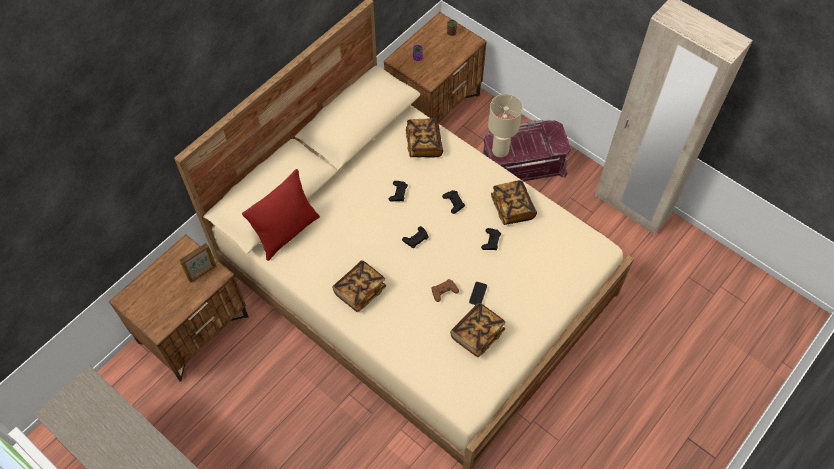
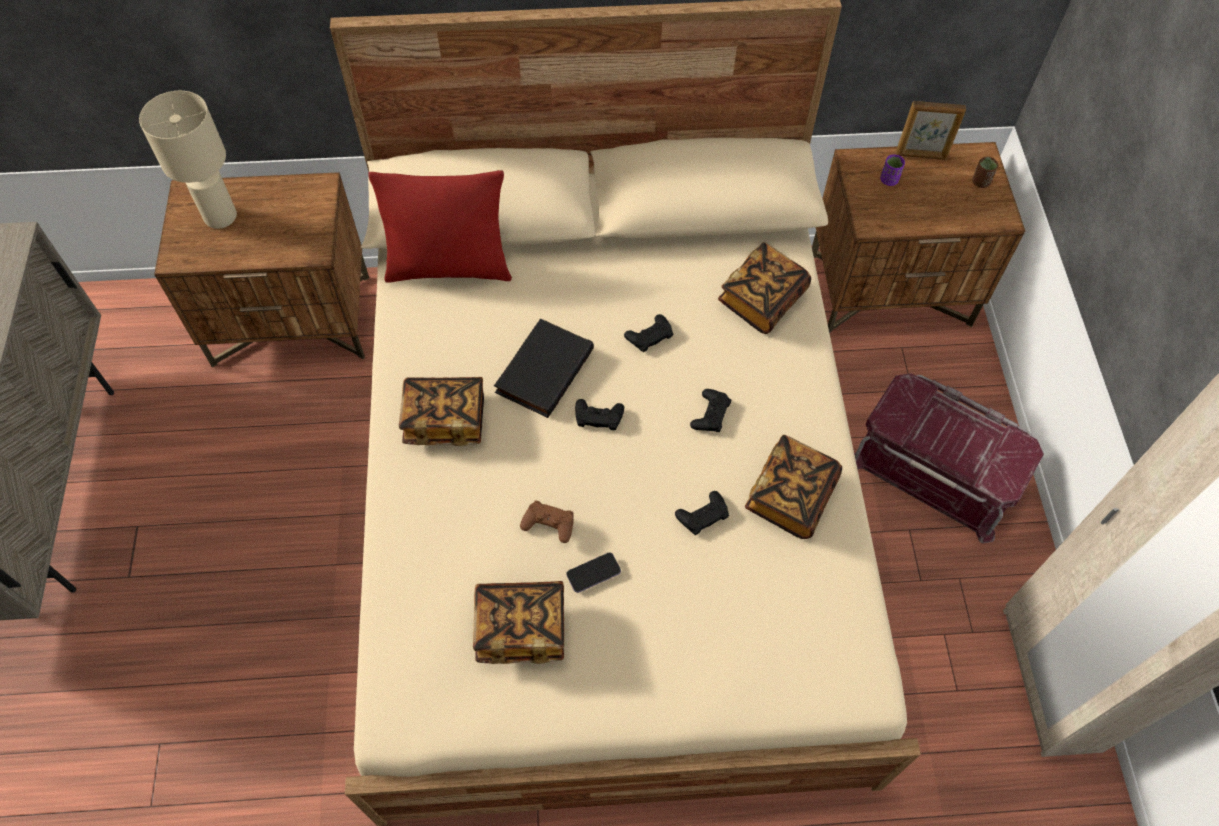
camera: 45 degrees right, 0 degrees up
(202, 273) = (301, 233): picture frame -> picture frame (921, 156)
(374, 239) = (543, 369): none -> black book
(500, 150) = (898, 413): beige table lamp -> beige table lamp (221, 216)

